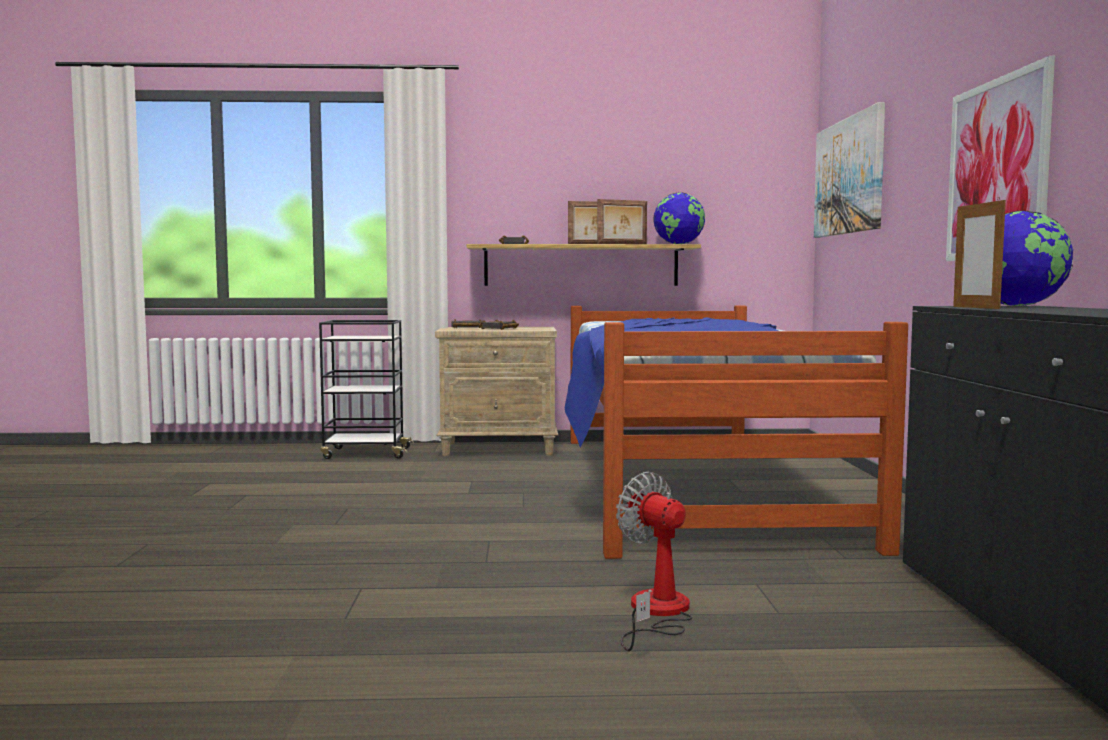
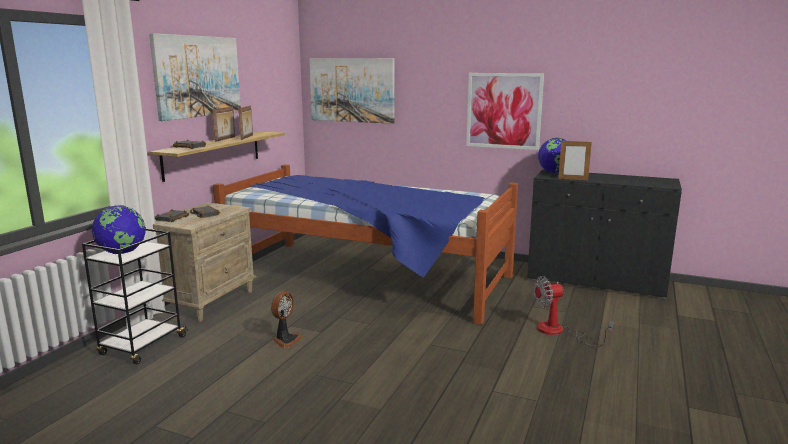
camera: 65 degrees left, 10 degrees up
(429, 485) = (285, 340): none -> fan
(564, 159) = (198, 76): none -> picture
(679, 244) = (268, 133): globe -> globe (122, 252)

